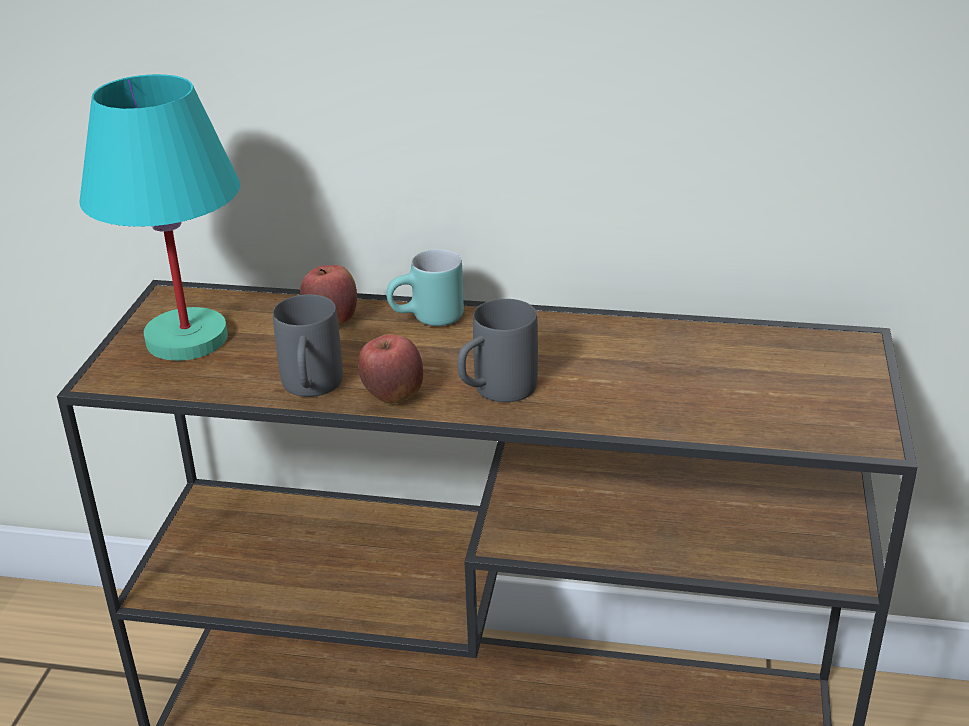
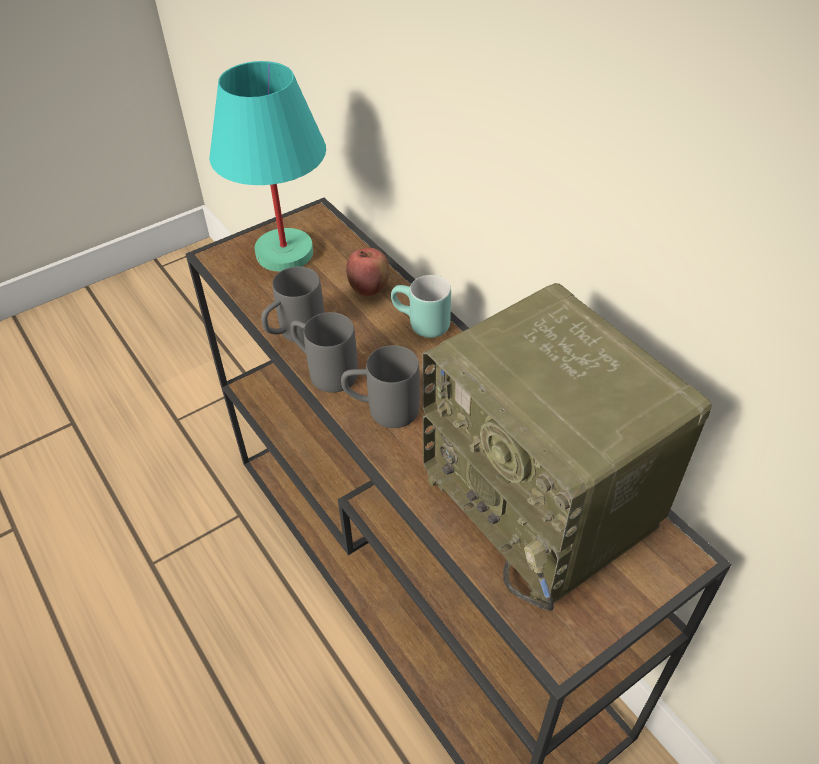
camera: 45 degrees right, 15 degrees up
(392, 396) = (324, 371): apple -> grey mug
(722, 368) = (545, 501): none -> radio

